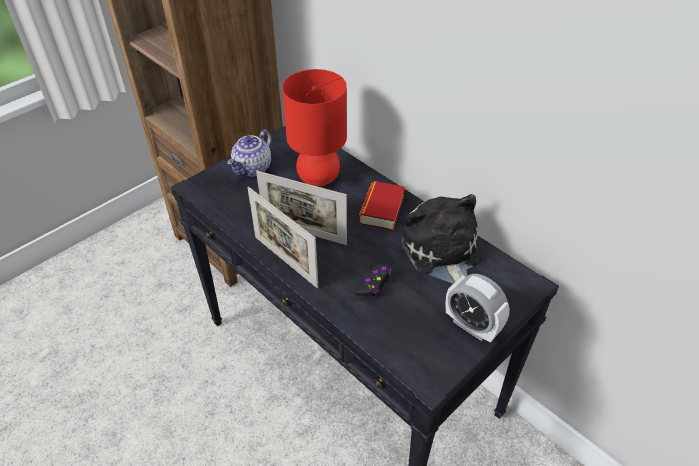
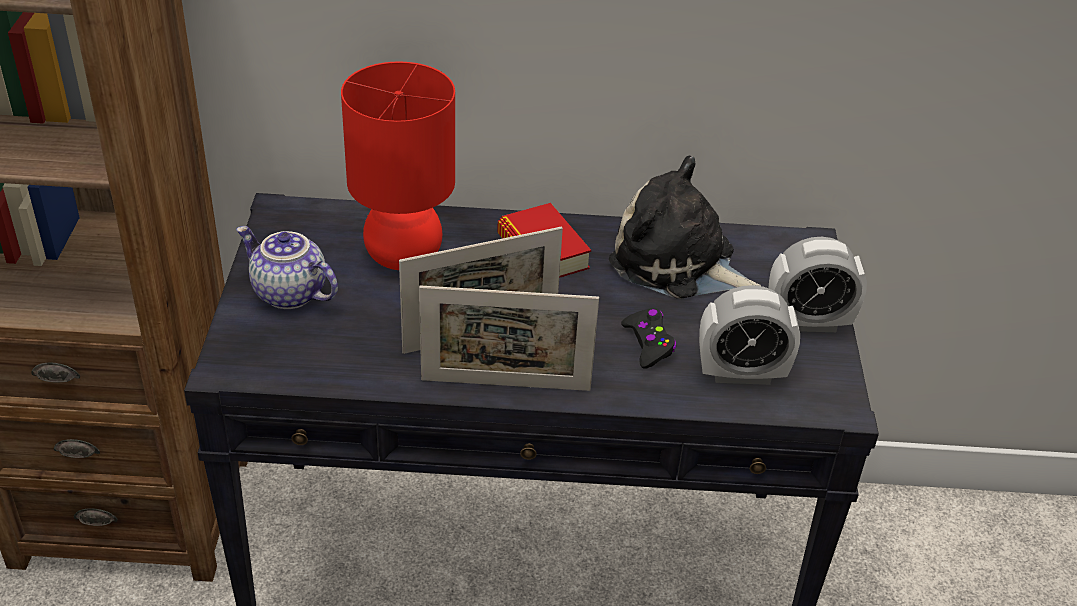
camera: 45 degrees left, 5 degrees down
(253, 169) = (288, 294): teapot -> teapot turned 135 degrees clockwise
(400, 328) = (741, 374): none -> alarm clock

